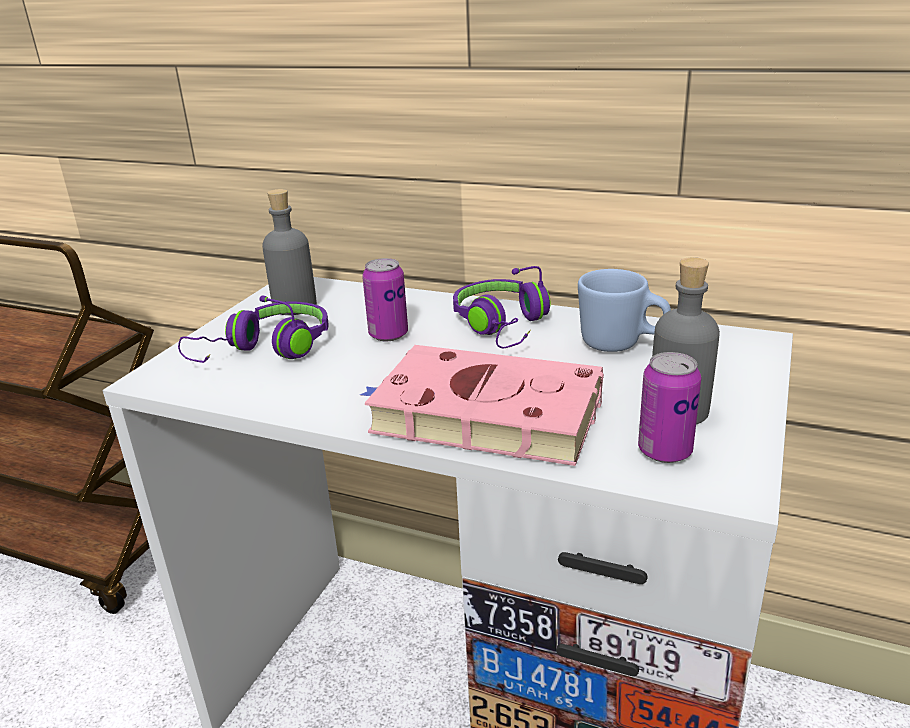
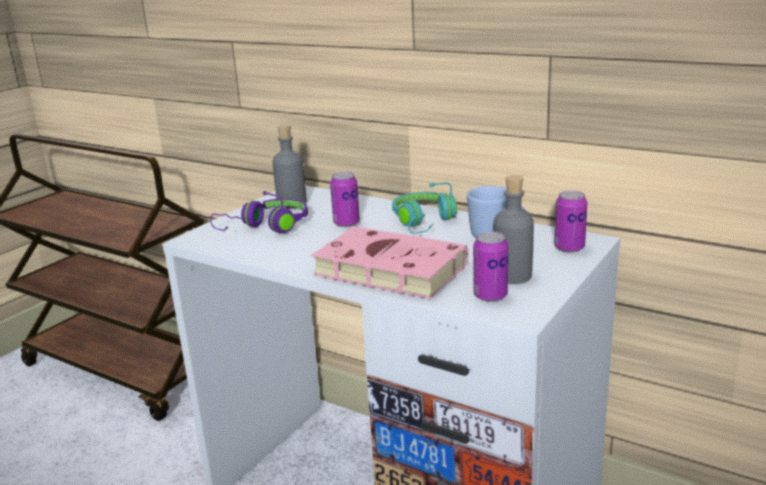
camera: 10 degrees right, 5 degrees down
(503, 326) = (424, 222): purple headphones -> turquoise headphones
(733, 355) = (569, 248): none -> can

